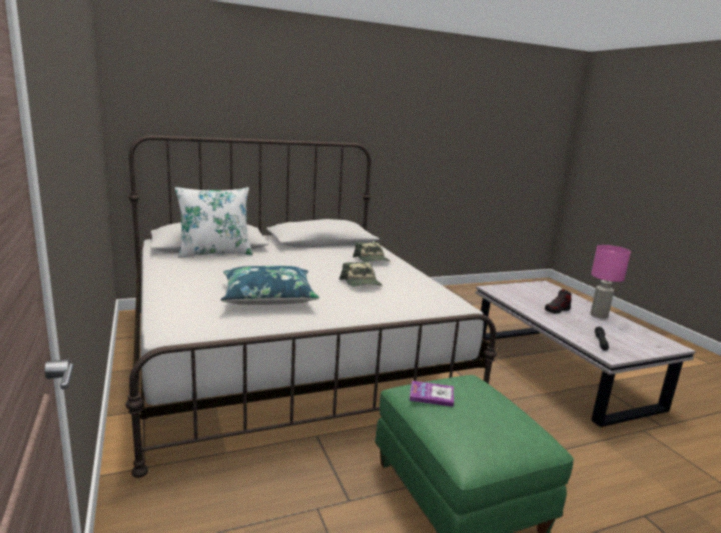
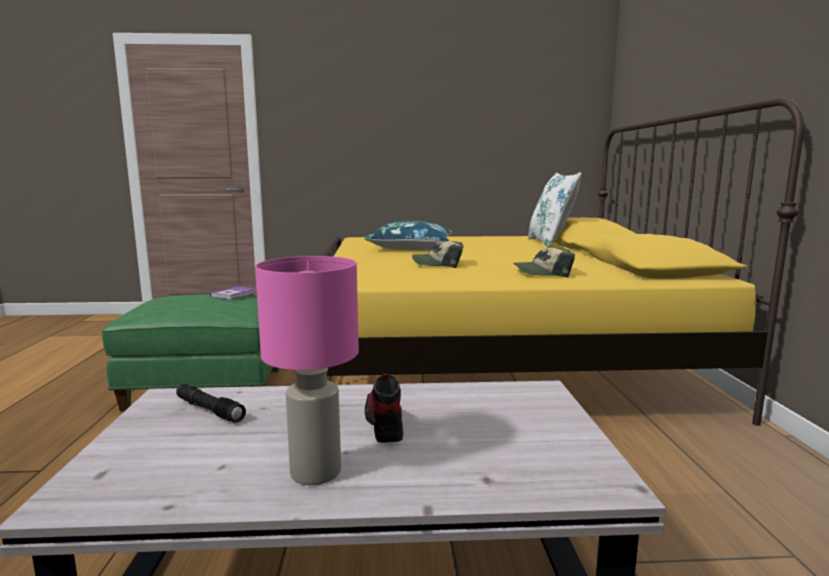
camera: 110 degrees right, 5 degrees down
(287, 354) = (493, 355): white bed -> yellow bed

